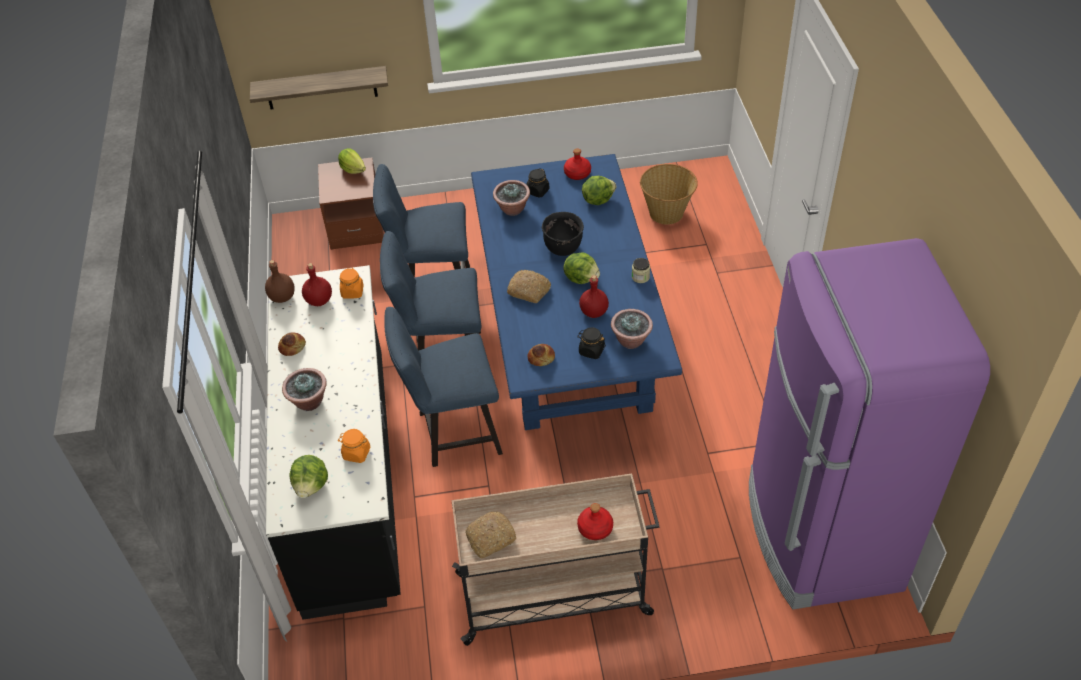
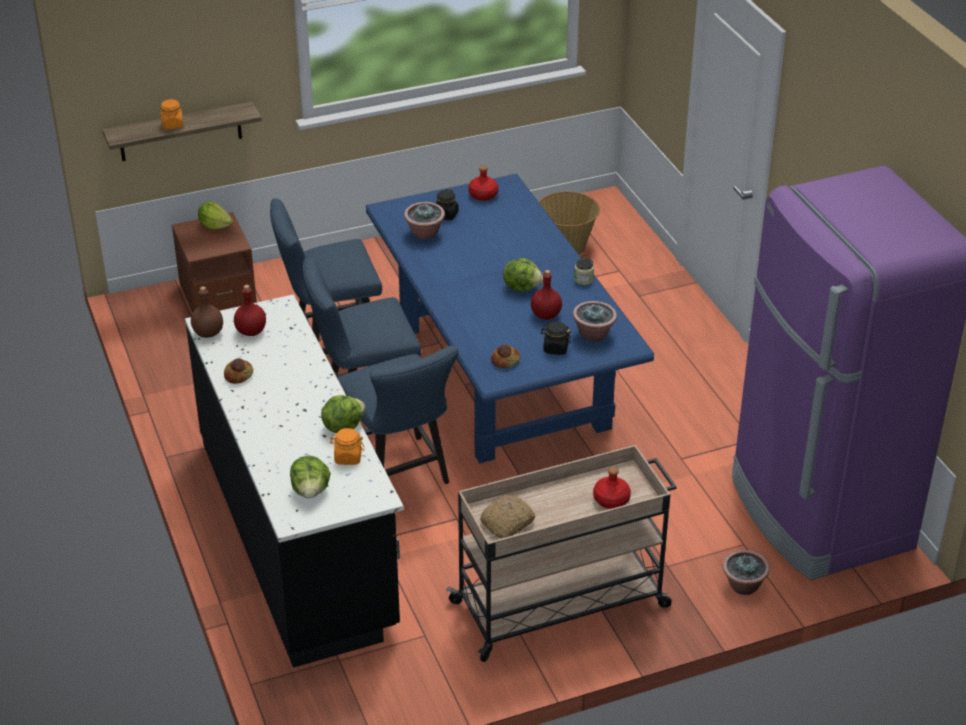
camera: 15 degrees left, 10 degrees down
(309, 402) = (277, 420): potted plant -> potted plant (743, 586)
(352, 292) = (285, 319): orange jar -> orange jar (172, 125)
(453, 433) = (400, 476): blue chair -> blue chair turned 90 degrees counterclockwise
(529, 290) = (470, 304): bread -> none
(563, 248) = (493, 263): black cooking pot -> none
(597, 199) = (514, 216): lettuce -> lettuce (343, 426)

